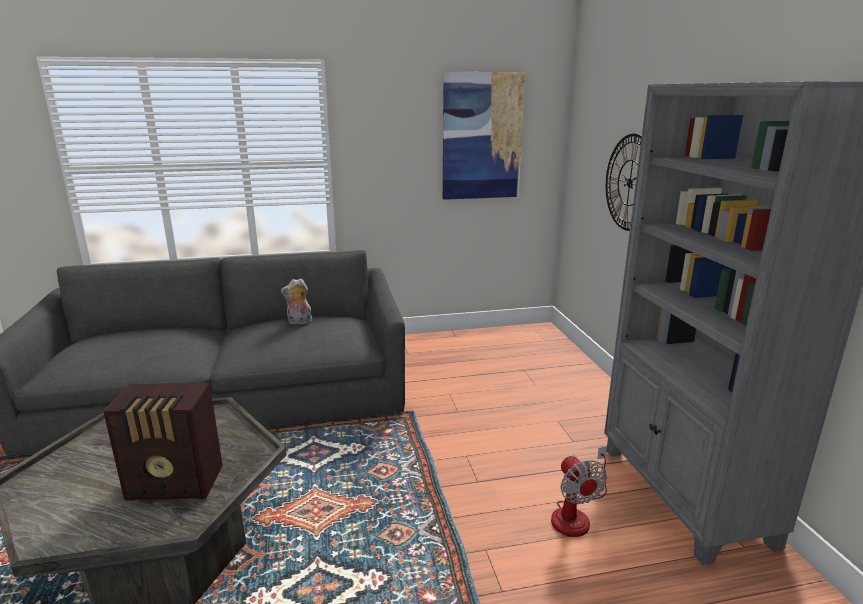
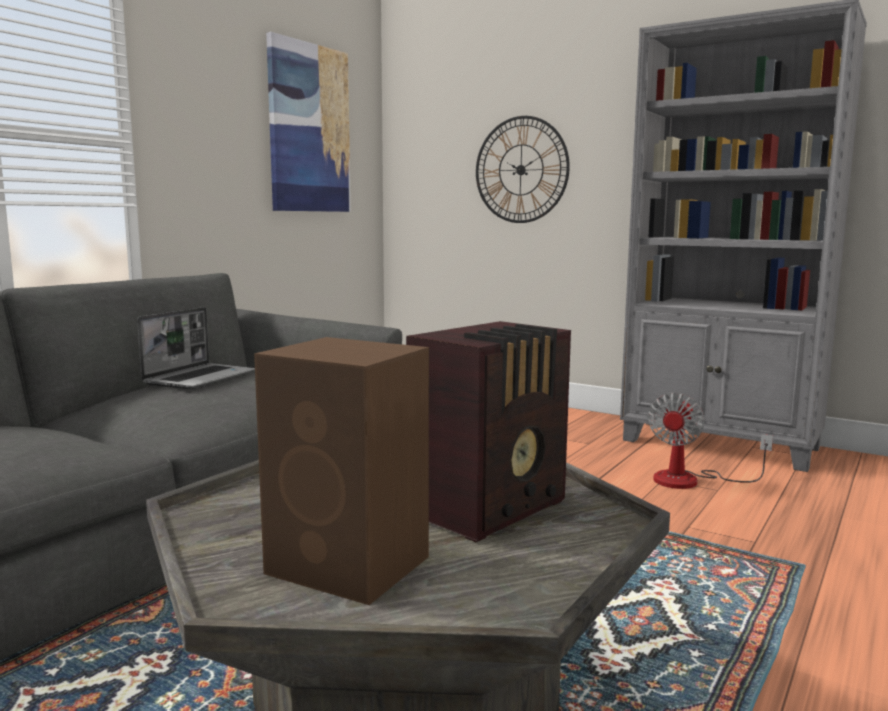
camera: 45 degrees left, 10 degrees down
(77, 484) = (351, 566): none -> brown speaker
(299, 322) = (200, 378): plush toy -> laptop
(576, 514) = (690, 480): fan -> fan turned 90 degrees clockwise

